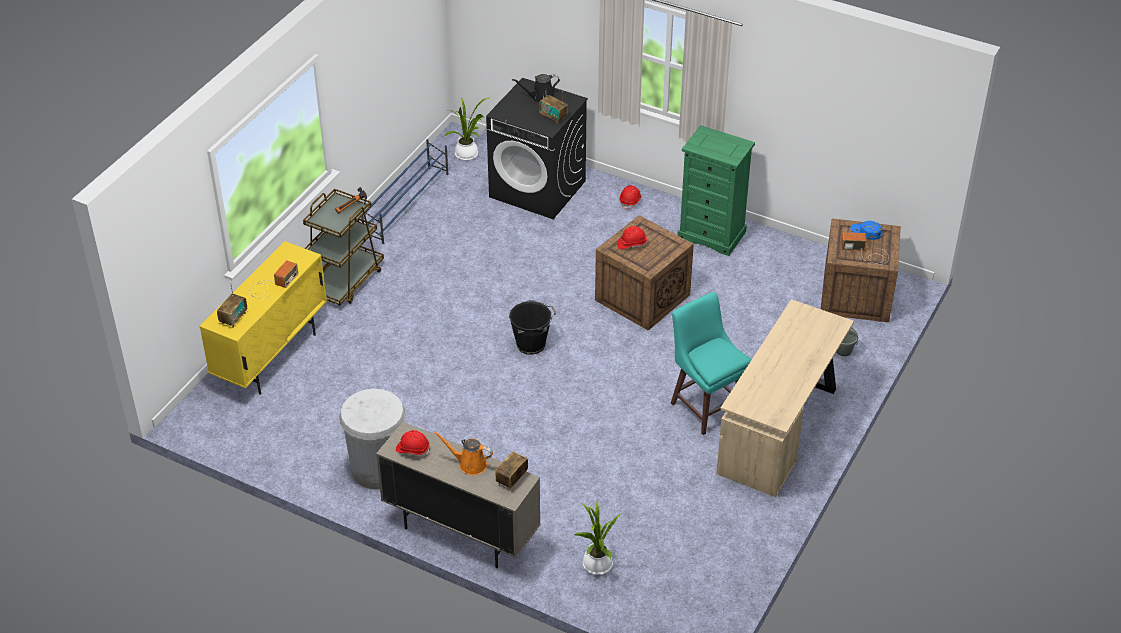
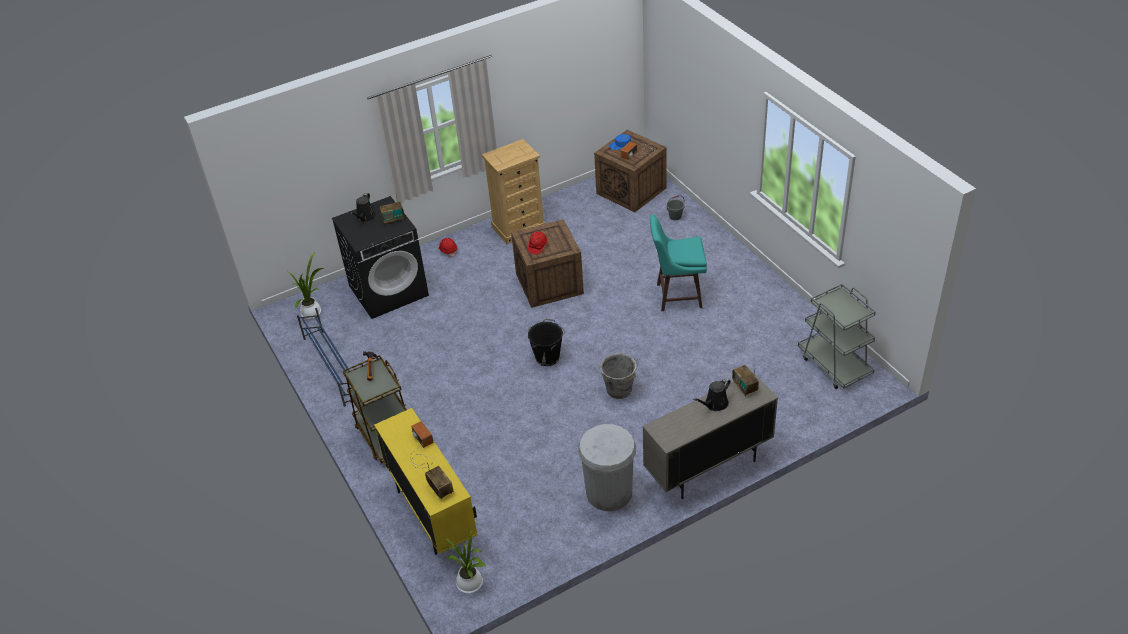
camera: 55 degrees left, 0 degrees up
(413, 449) = (677, 430): red hard hat -> none
(469, 464) = (714, 404): orange watering can -> black watering can
(523, 419) = (619, 390): none -> grey bucket
(596, 566) = (786, 408): potted plant -> potted plant (471, 585)
(698, 585) = (834, 365): none -> grey cart
(712, 235) = (518, 227): green dresser -> beige dresser
(781, 429) = (723, 271): beige desk -> none

